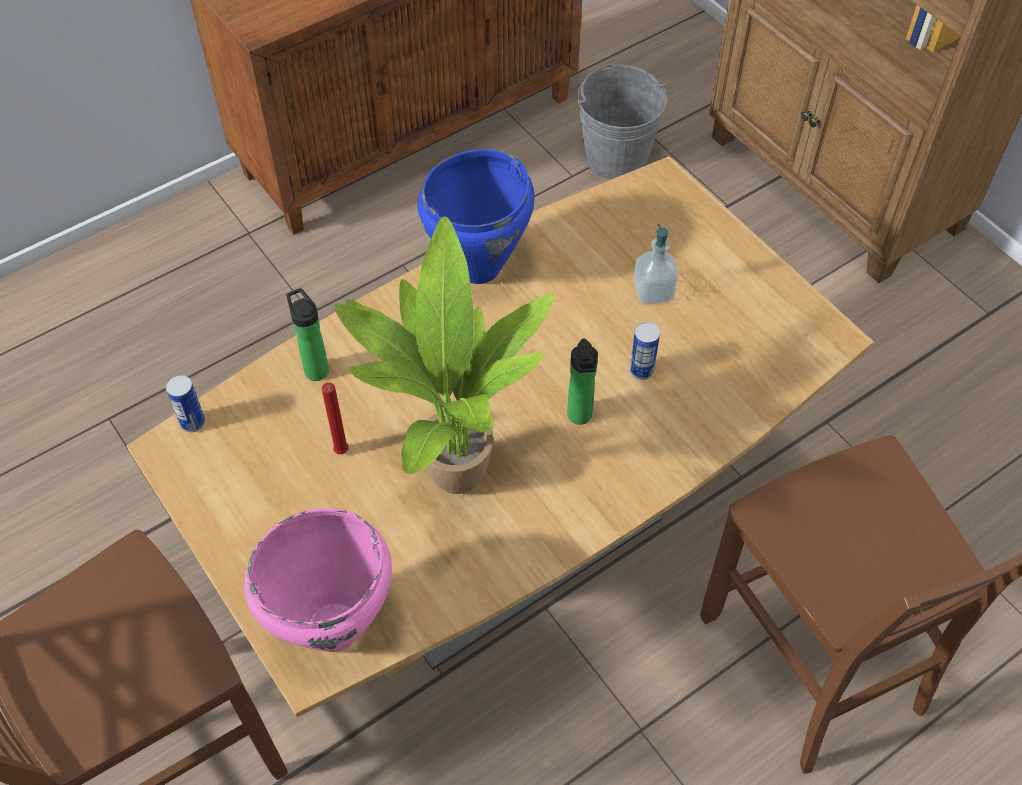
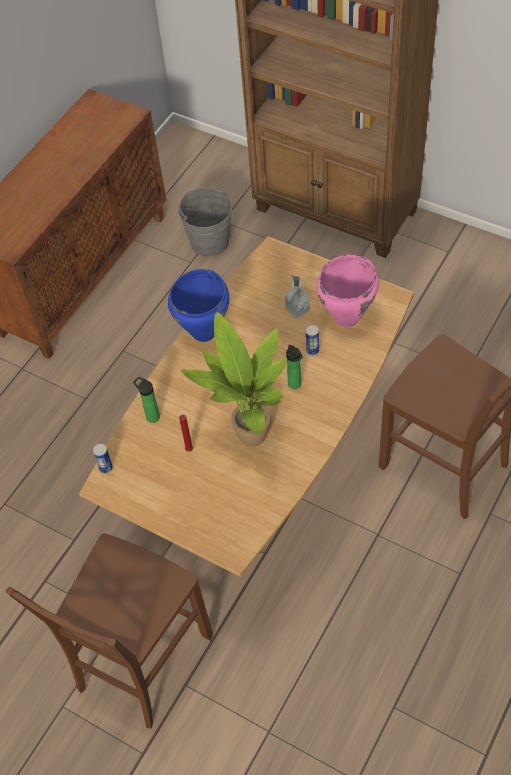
camera: 20 degrees left, 0 degrees up
(335, 628) = (236, 530): pink cooking pot -> pink cooking pot (347, 318)

